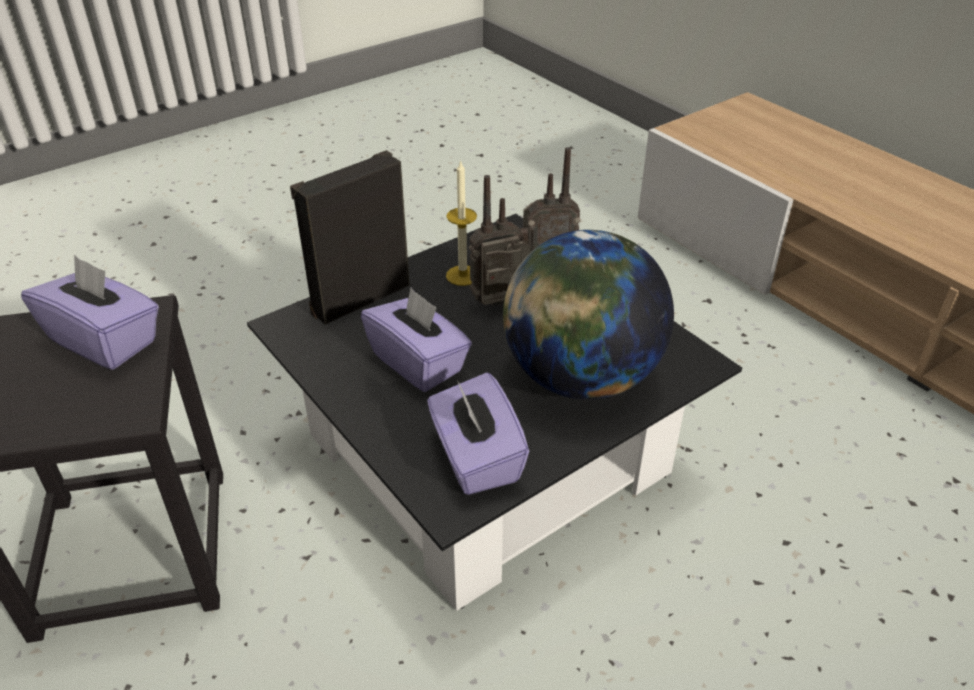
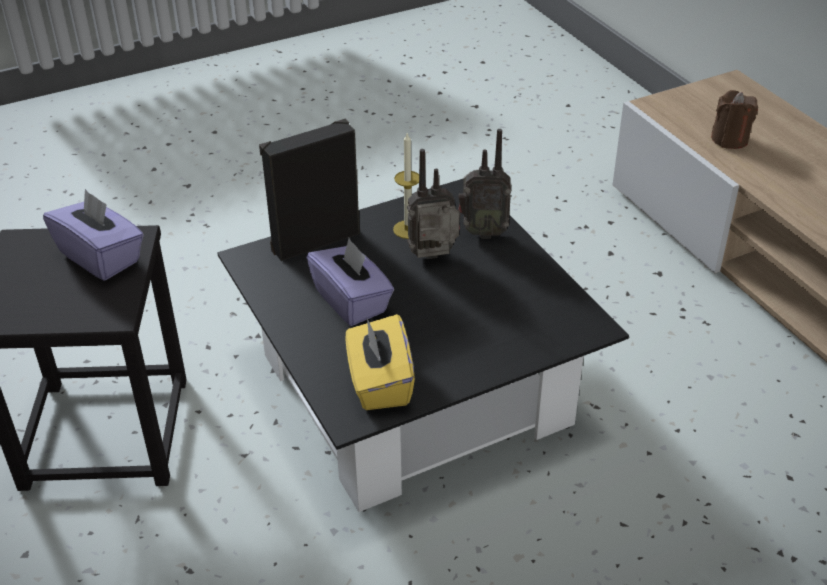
camera: 10 degrees right, 0 degrees up
(475, 458) = (379, 383): purple tissue box -> yellow tissue box
(580, 377) = (484, 328): globe -> none
(766, 156) = (729, 139): none -> brown candle

